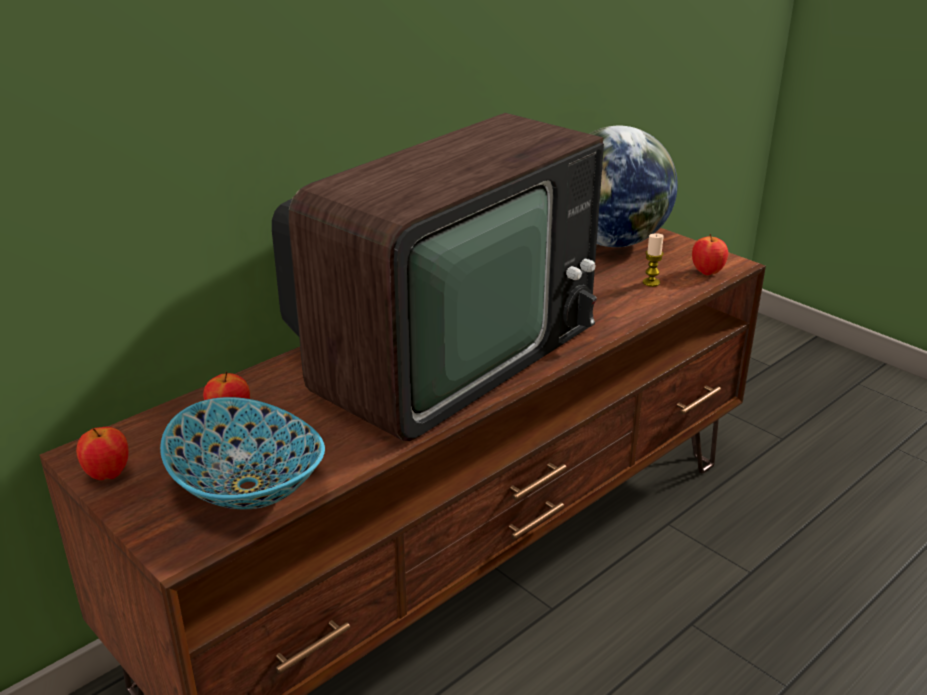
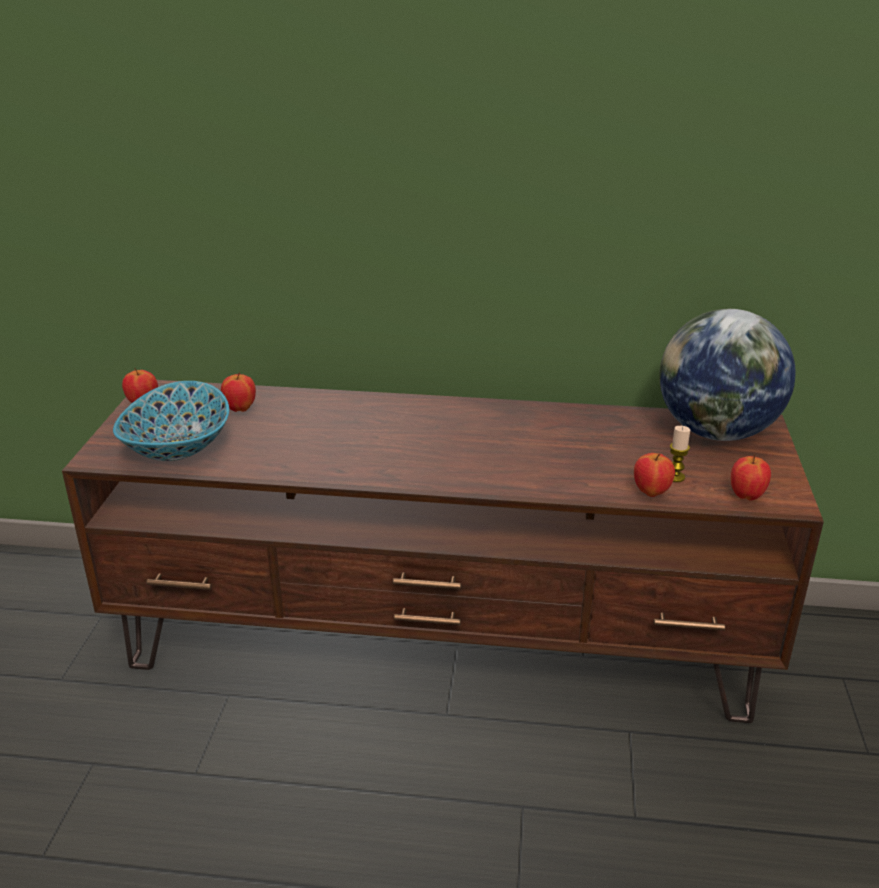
camera: 50 degrees right, 0 degrees up
(439, 356) = (411, 440): television -> none
(660, 300) = (651, 492): none -> apple

